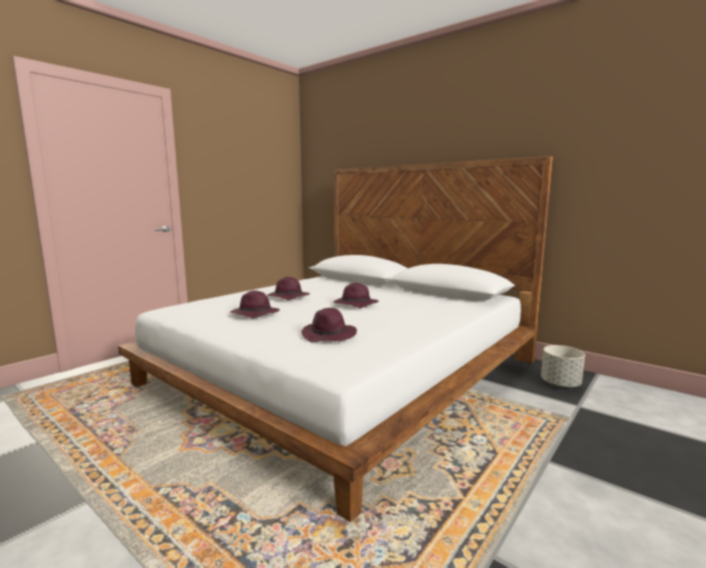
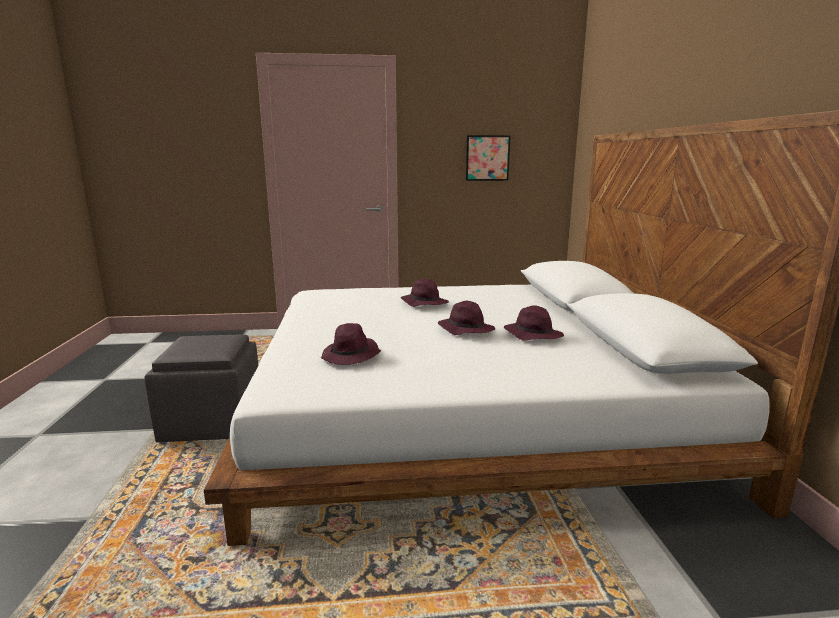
camera: 45 degrees right, 5 degrees up
(151, 465) = (213, 422): none -> grey ottoman
(248, 184) = (487, 158): none -> picture
(254, 314) = (355, 314): purple hat -> purple hat (532, 335)
(560, 384) = (761, 575): grey planter -> none

